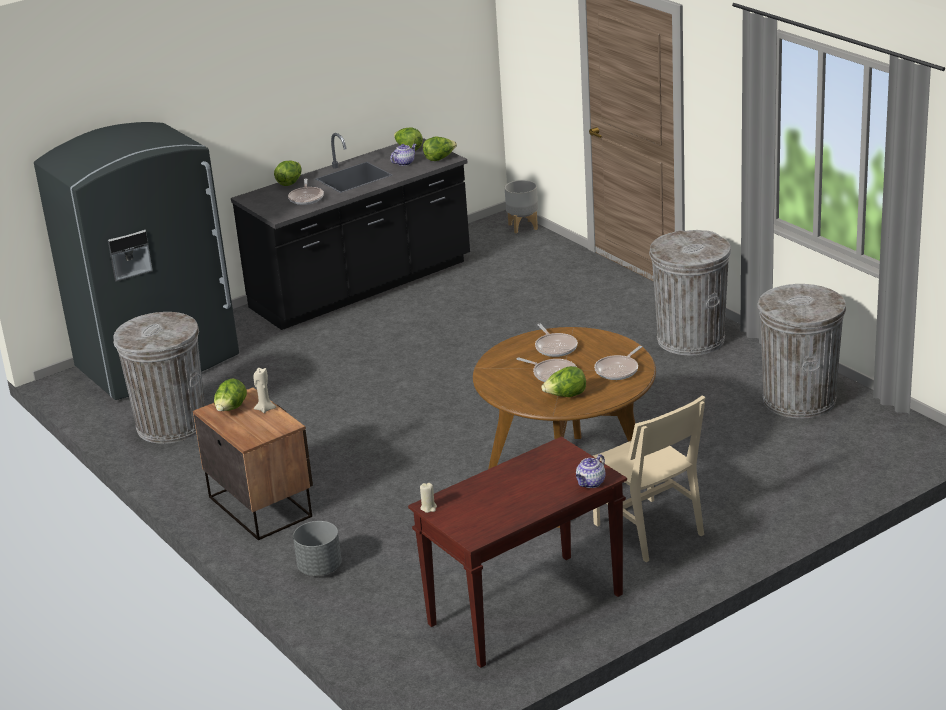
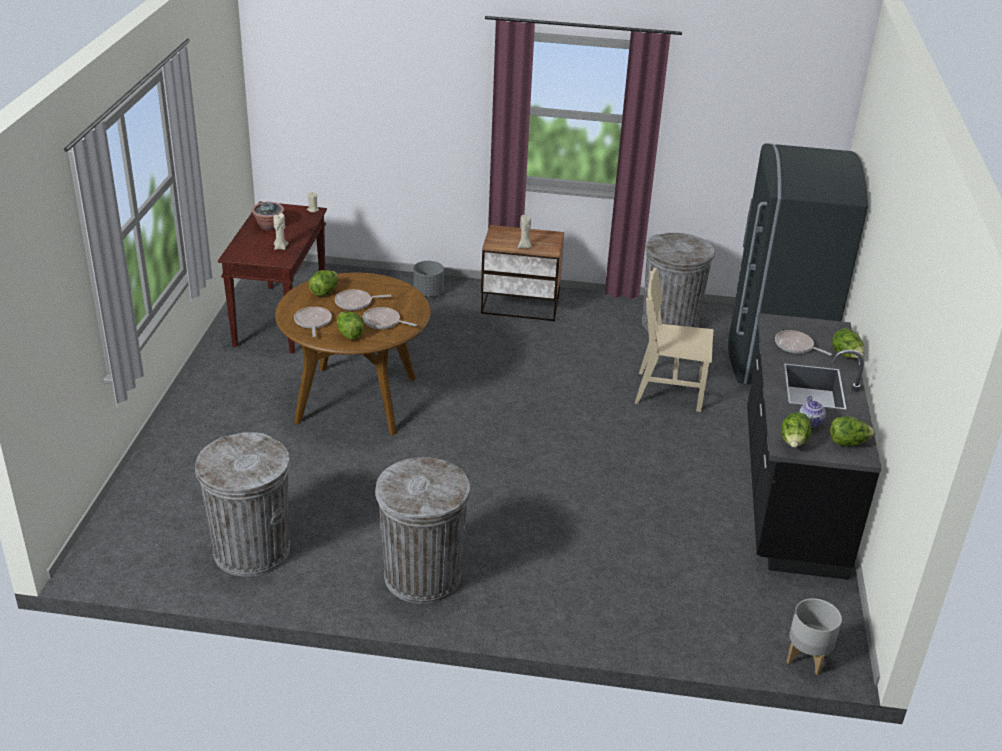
camera: 130 degrees right, 5 degrees up
(231, 409) = (543, 239): lettuce -> lettuce (349, 334)
(512, 502) = (269, 226): none -> potted plant
(539, 466) = (280, 247): none -> beige candle
(590, 483) = (236, 250): teapot -> none
(648, 529) = (261, 390): beige chair -> beige chair (669, 391)

